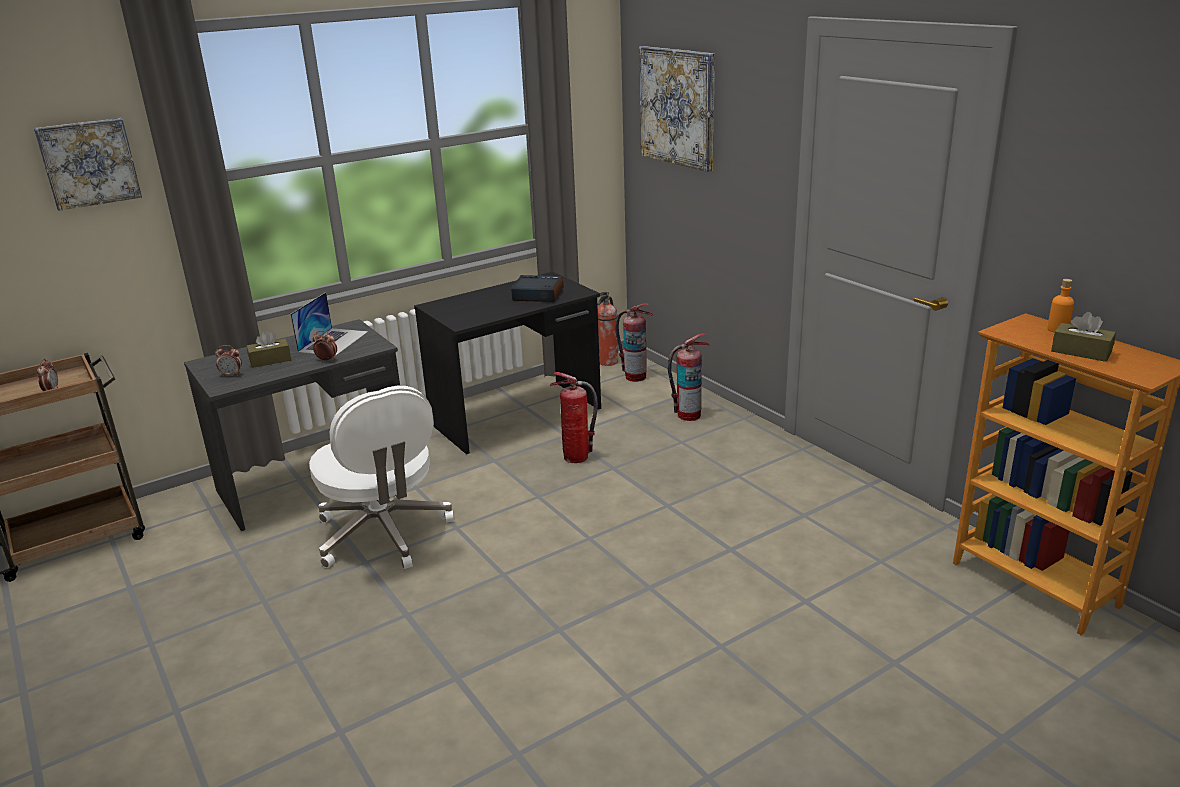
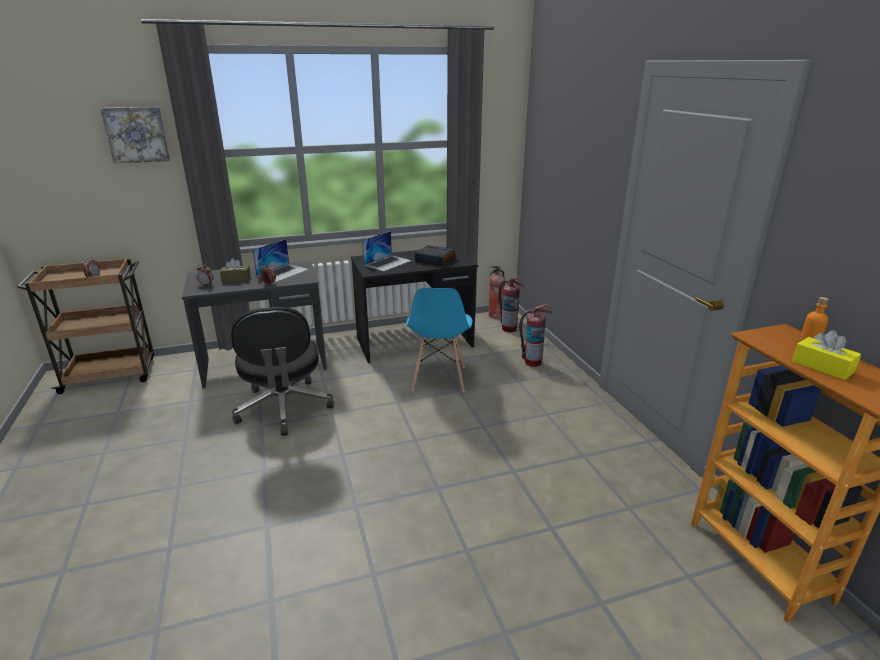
camera: 15 degrees right, 0 degrees up
(384, 534) = (284, 408): white office chair -> black office chair
(475, 307) = (387, 263): none -> laptop
(576, 457) = (438, 378): fire extinguisher -> blue chair
(677, 107) = (556, 135): picture -> none
(1081, 352) = (822, 367): brown tissue box -> yellow tissue box

